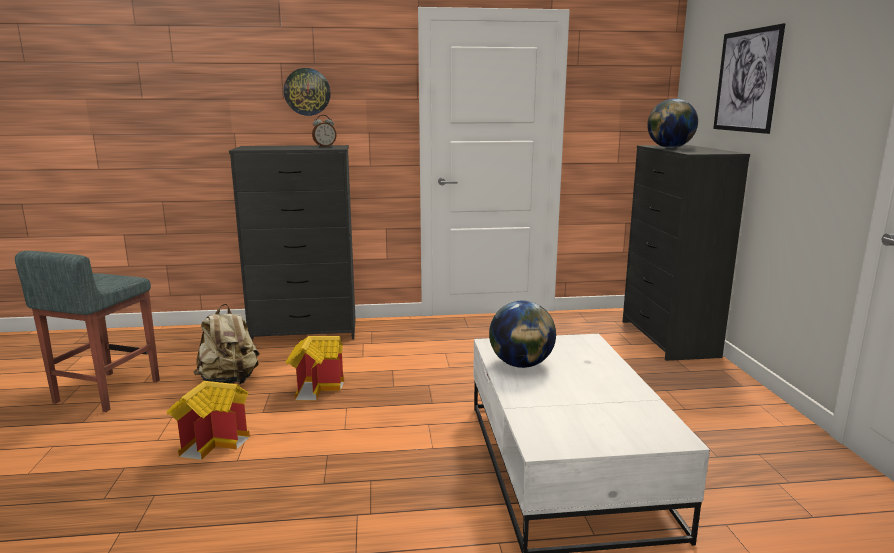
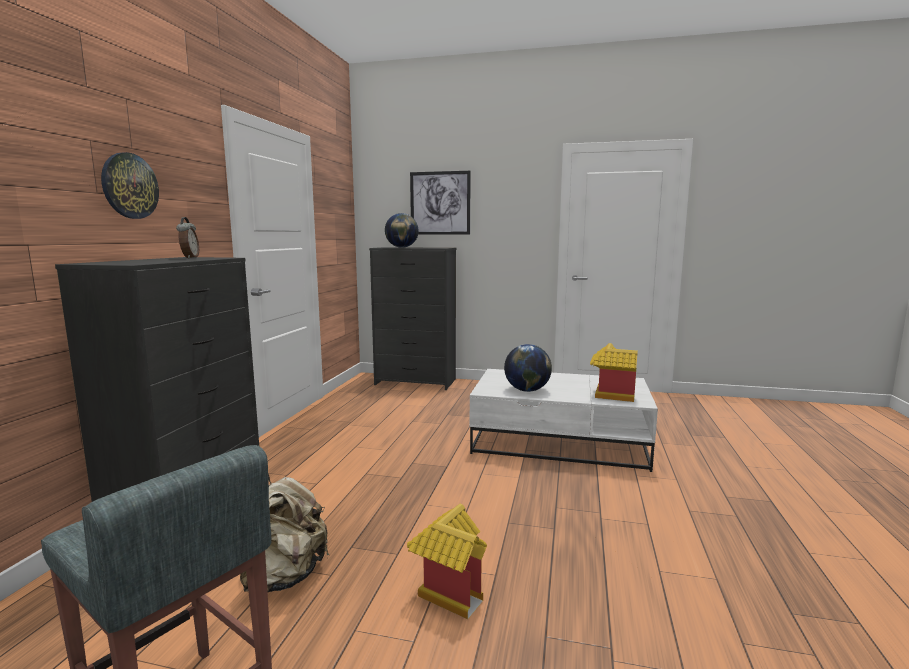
camera: 70 degrees left, 5 degrees down
(317, 387) = (367, 515): toy house -> toy house (609, 394)

